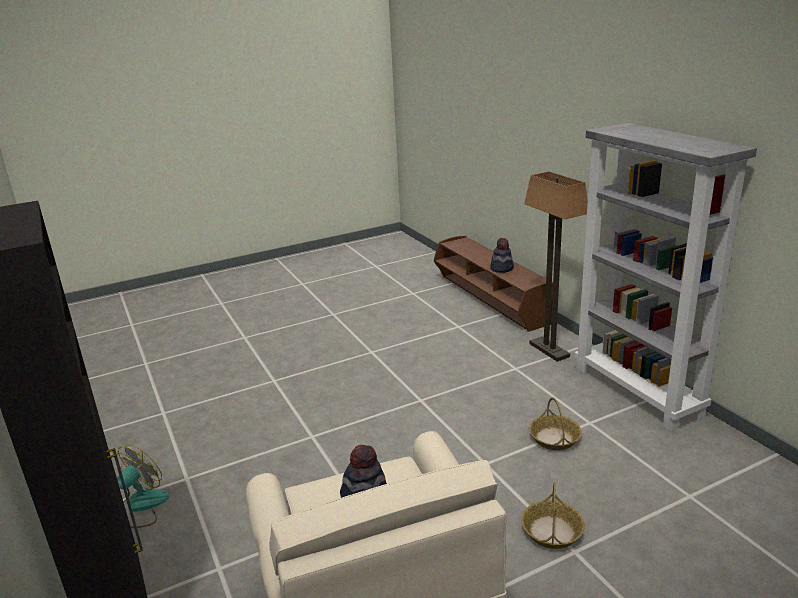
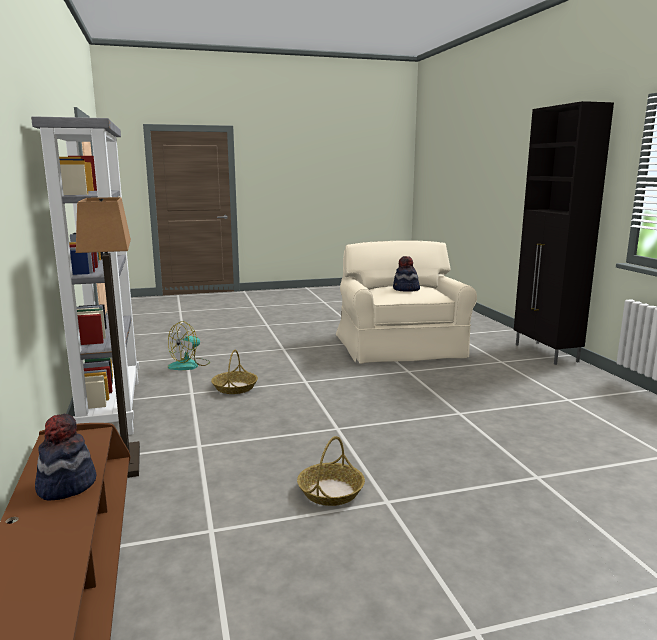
camera: 170 degrees left, 10 degrees down
(140, 506) = (592, 389): fan -> fan (189, 365)
(552, 532) = (288, 354): basket -> basket (330, 491)

